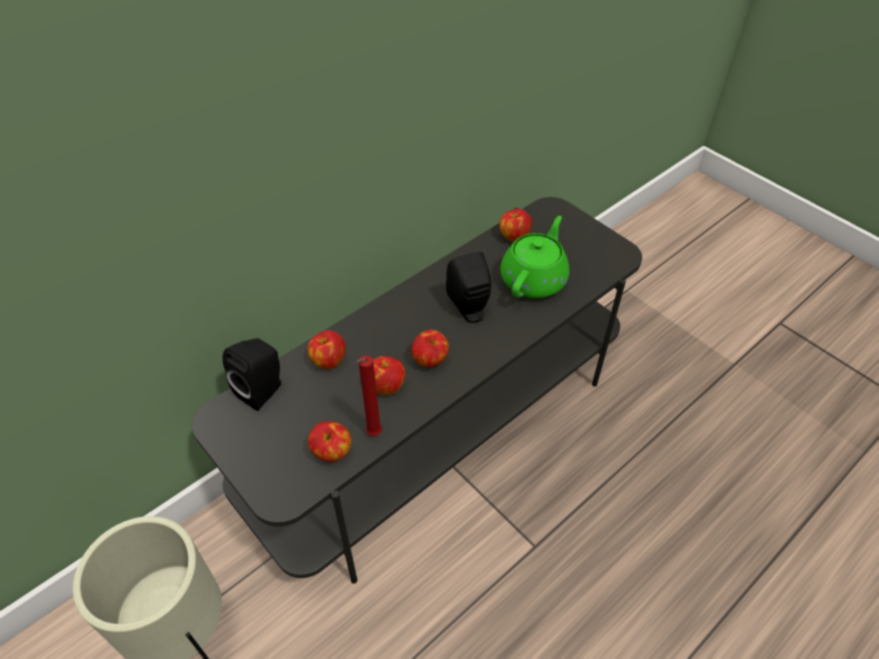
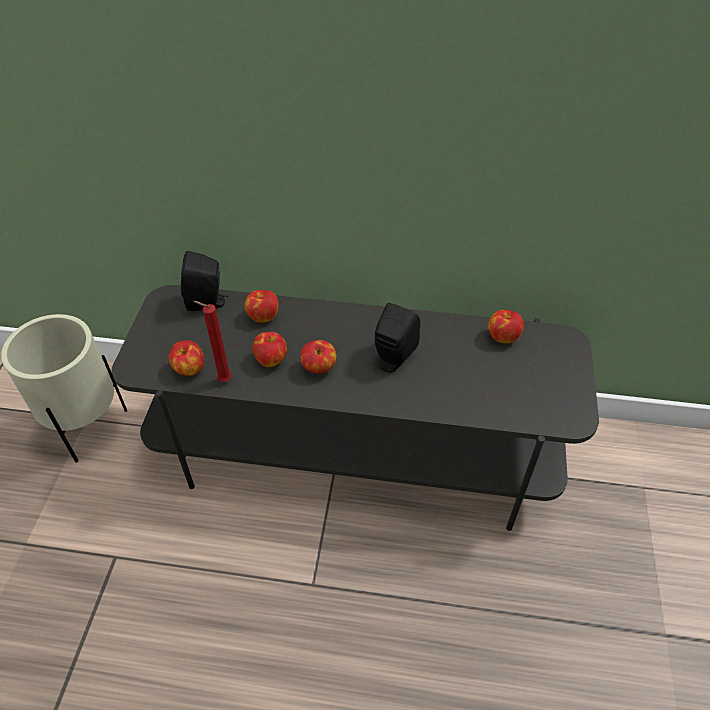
camera: 50 degrees right, 0 degrees up
(534, 279) = (470, 378): green teapot -> none

